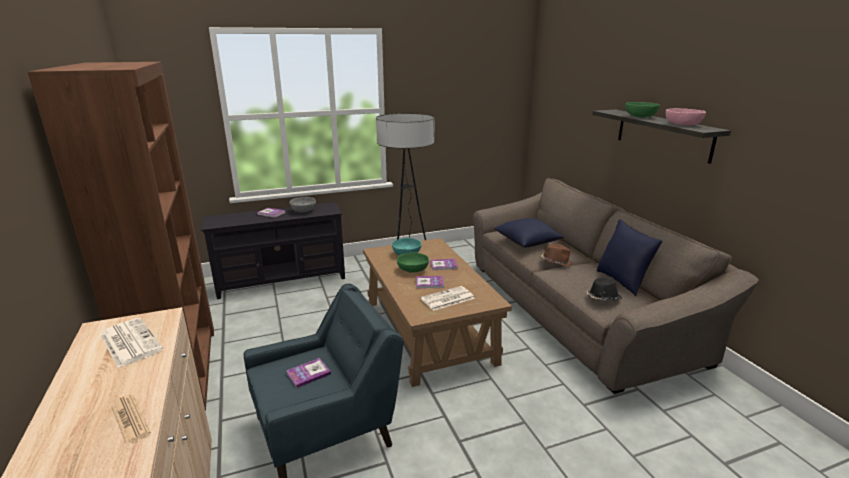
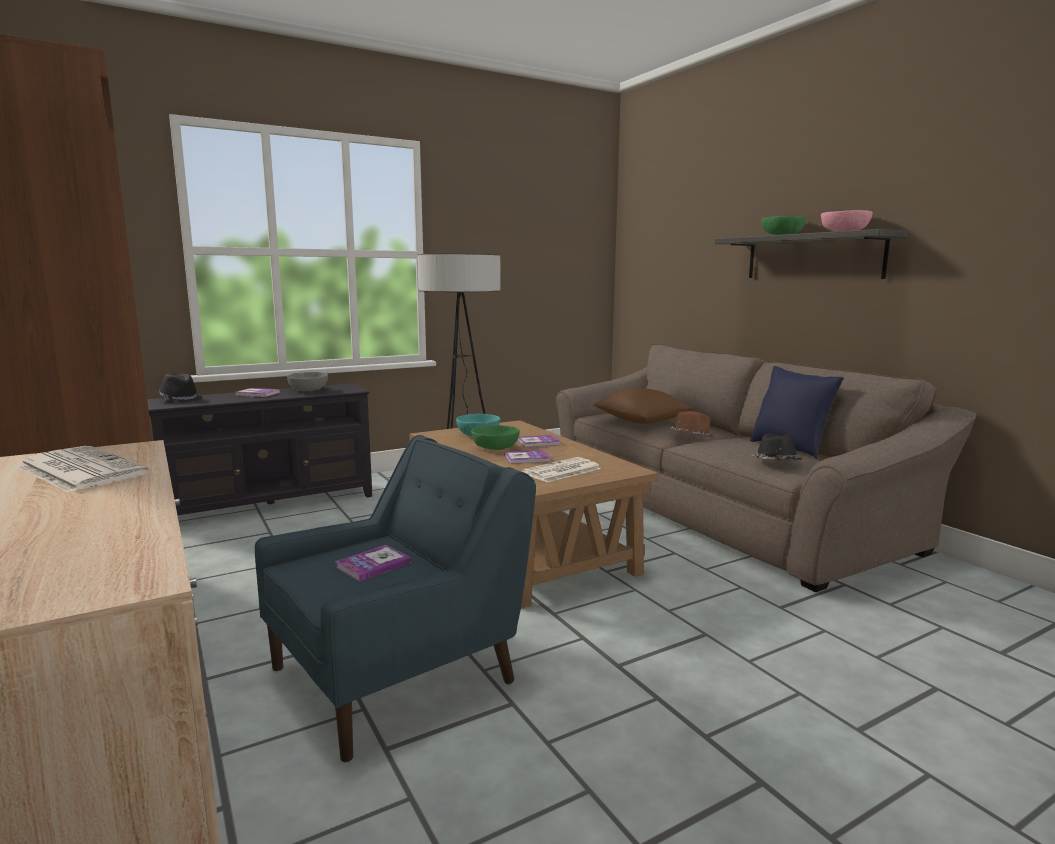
camera: 10 degrees left, 10 degrees down
(130, 419) = (117, 536): newspaper -> none
(223, 218) = (180, 399): none -> black hat
(526, 242) = (641, 421): blue pillow -> brown pillow

